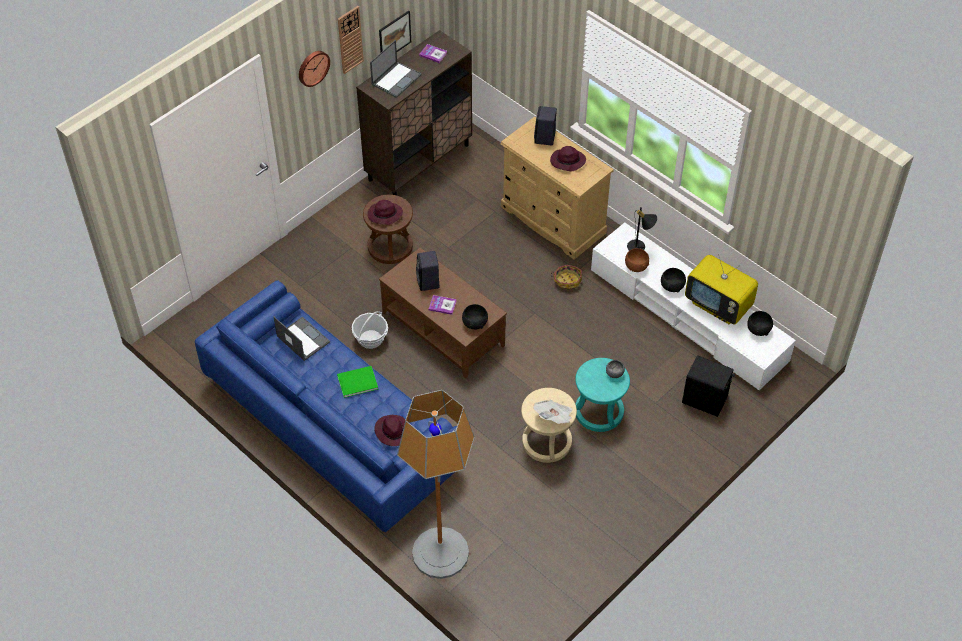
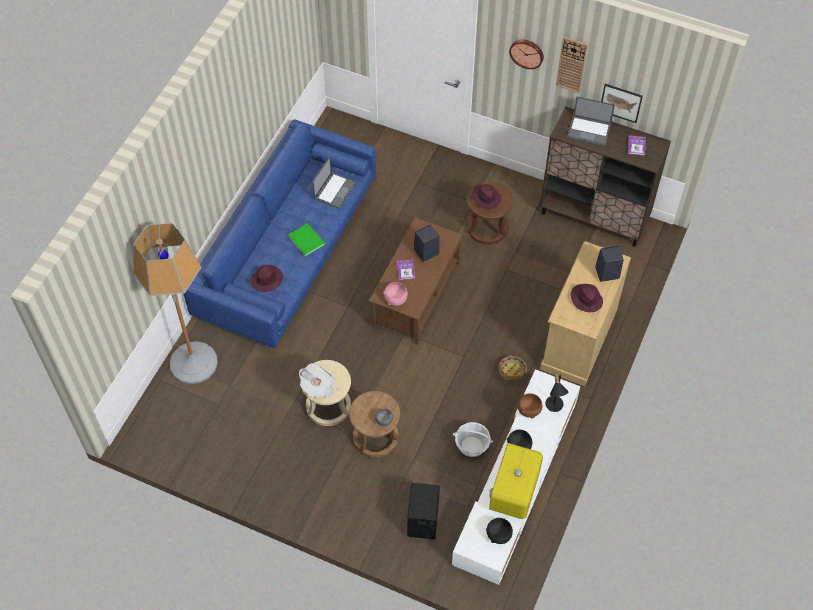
camera: 70 degrees right, 5 degrees up
(370, 339) = (383, 247): basket -> basket (472, 446)
(475, 323) = (396, 299): black bowl -> pink bowl
(599, 412) = (375, 437): turquoise stool -> brown stool

